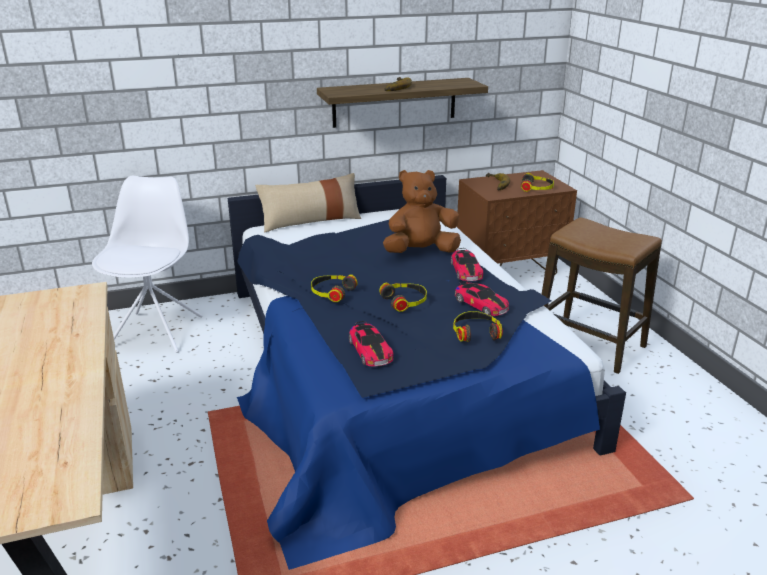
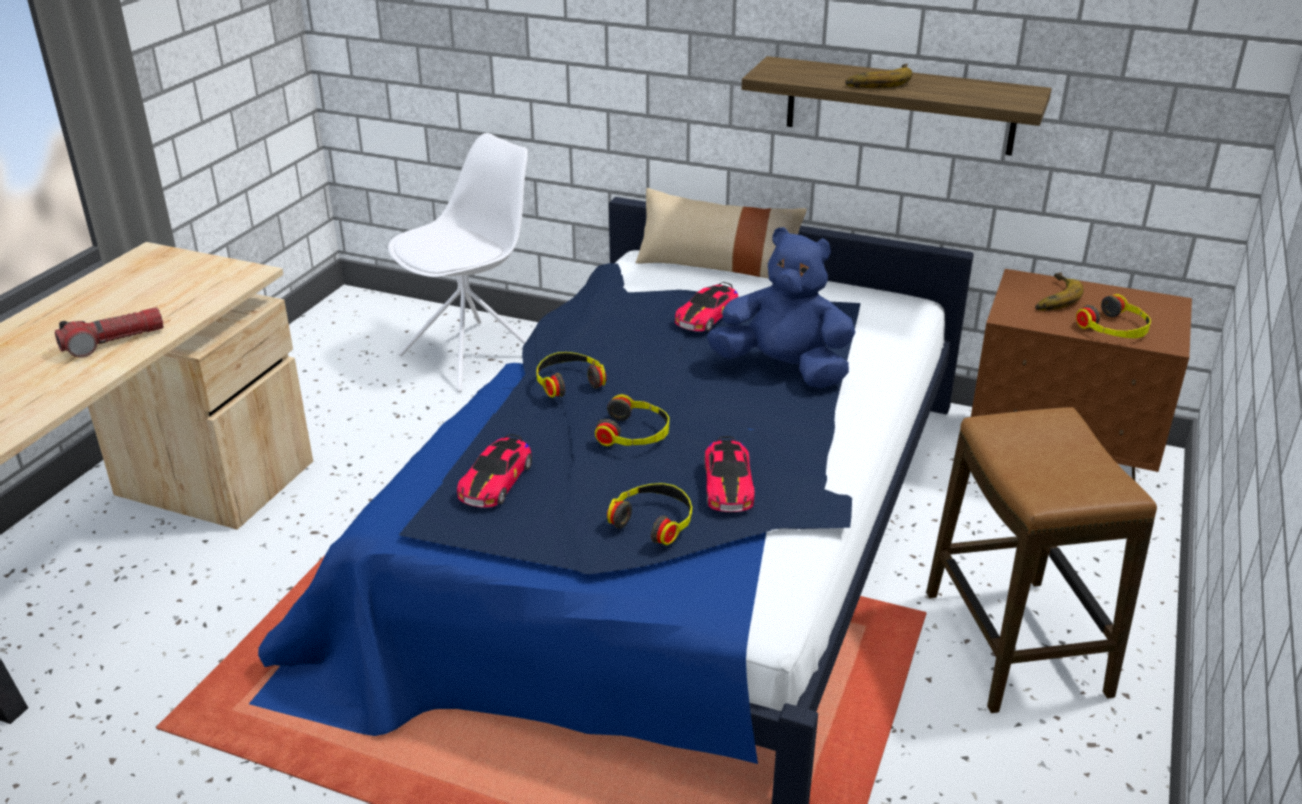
camera: 40 degrees right, 5 degrees up
(58, 360) = (113, 342): none -> flashlight
(420, 252) = (783, 369): brown plush toy -> blue plush toy
(466, 271) = (796, 425): toy car -> toy car (707, 315)

